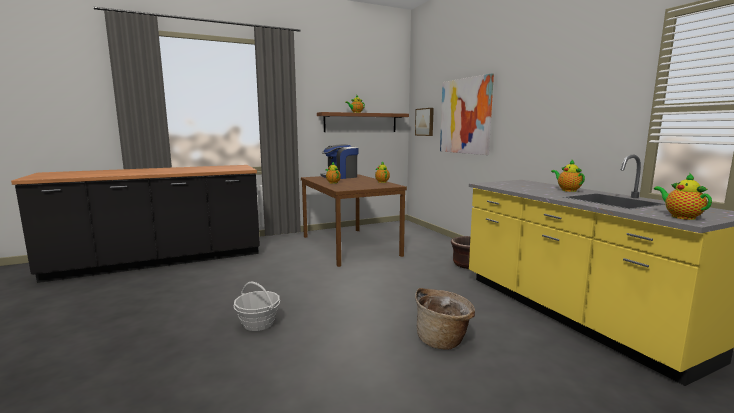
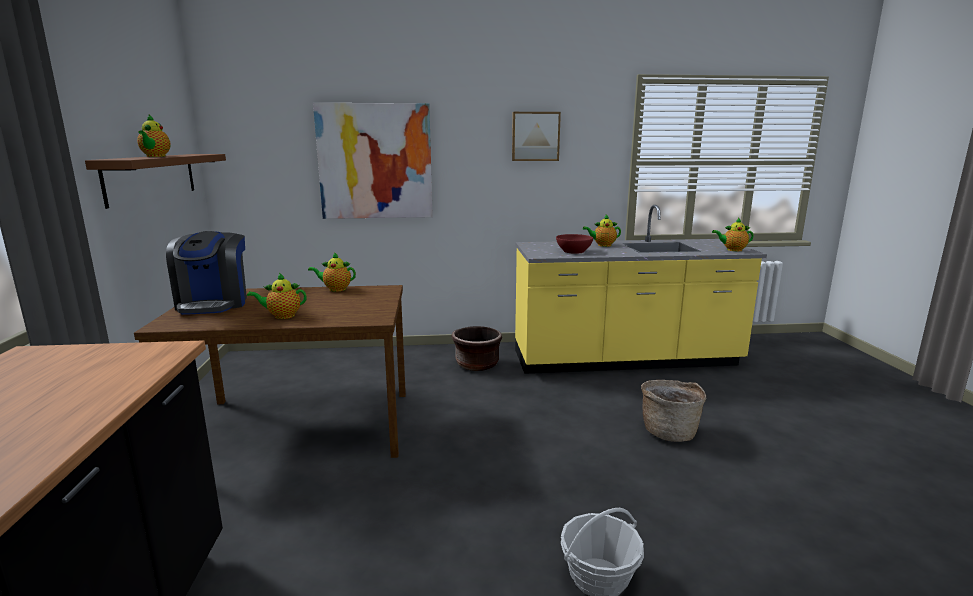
camera: 70 degrees left, 5 degrees up
(425, 122) = (264, 169): picture -> picture (535, 136)
(519, 187) = (574, 251): none -> red bowl

